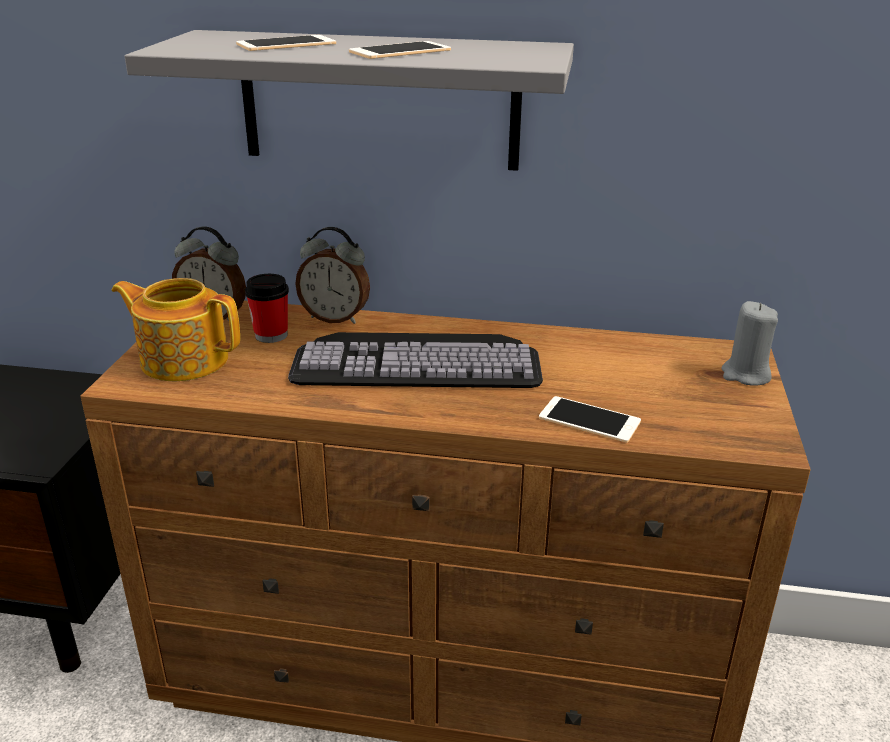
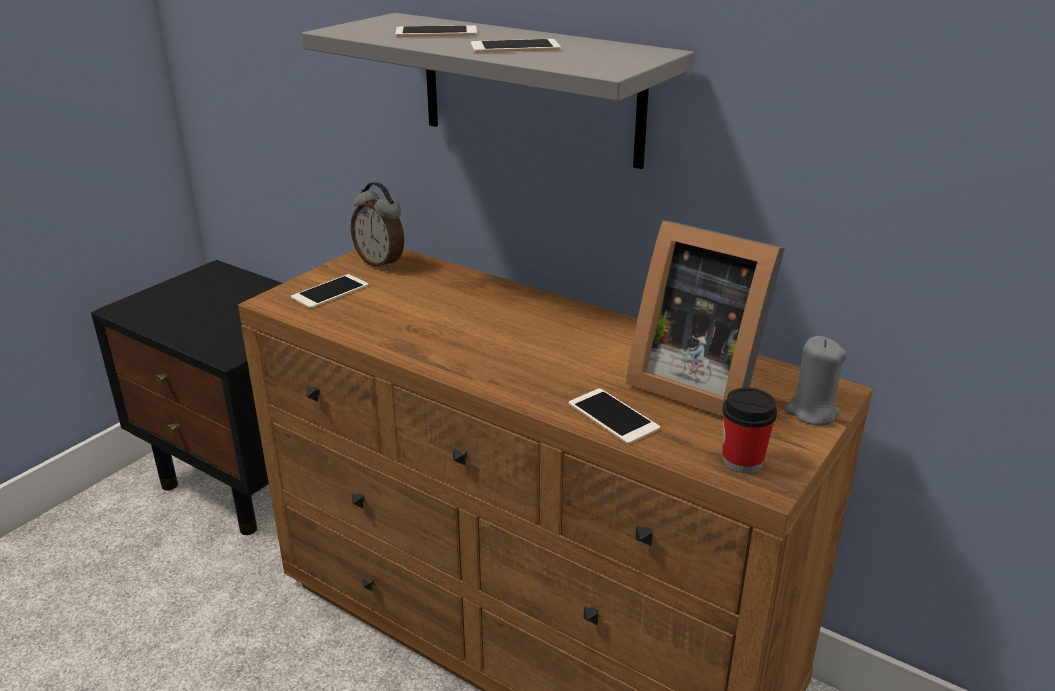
camera: 25 degrees right, 0 degrees up
(183, 359) = (330, 292): teapot -> phone
(271, 335) = (412, 285): cup -> cup (742, 461)
(335, 318) = (476, 281): alarm clock -> none
(419, 360) = (512, 331): keyboard -> none
(629, 370) = (696, 382): none -> picture frame

